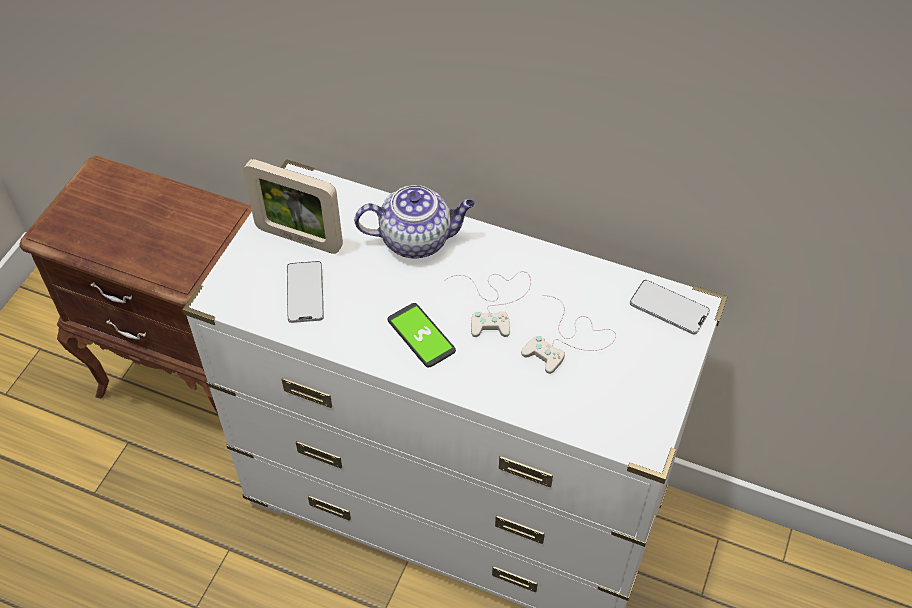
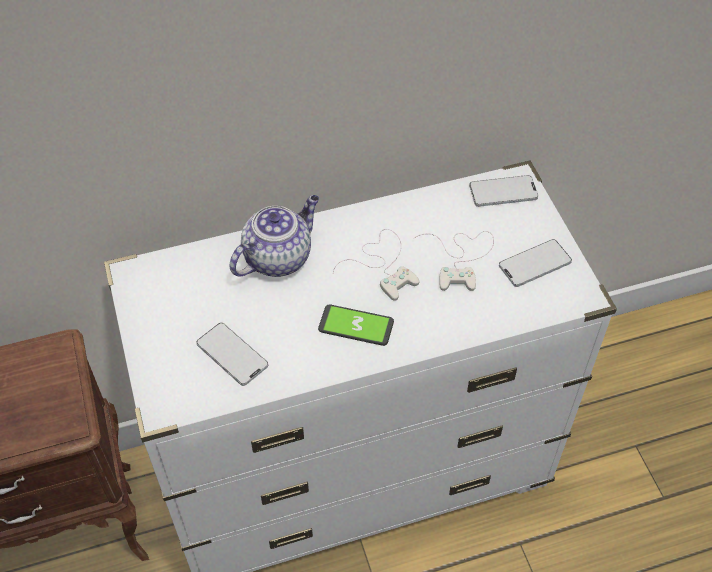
camera: 40 degrees left, 0 degrees up
(299, 238) = (182, 316): picture frame -> none
(630, 389) = (534, 264): none -> phone

